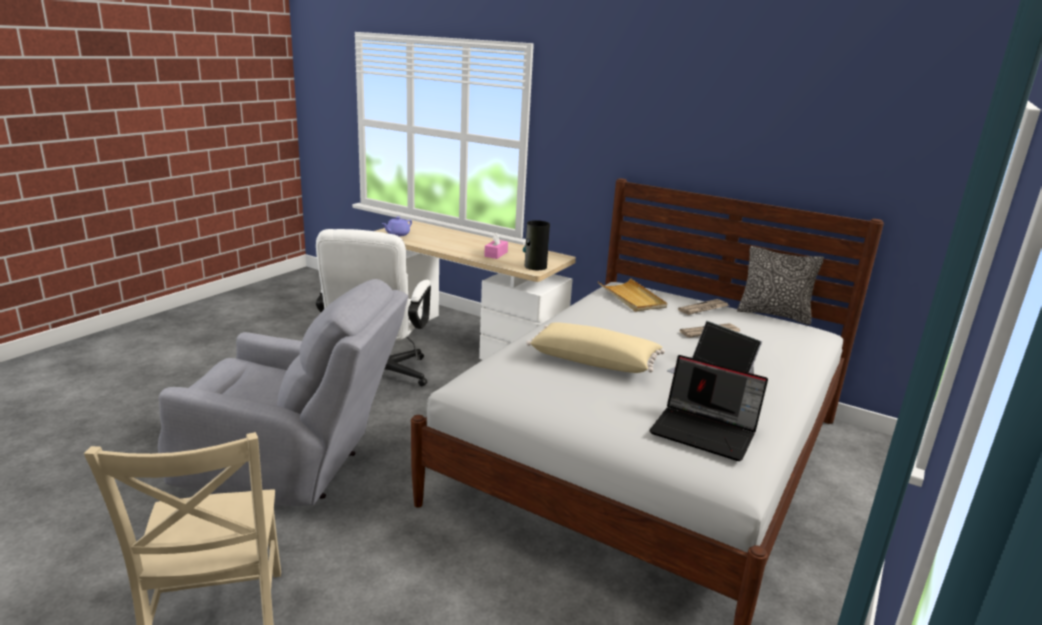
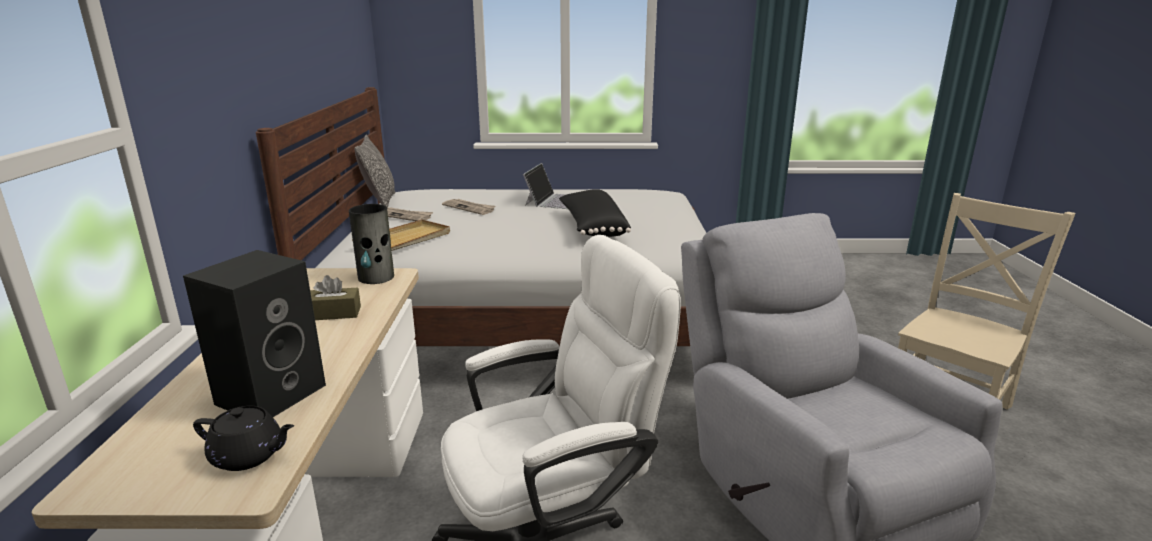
camera: 120 degrees left, 0 degrees up
(397, 234) = (249, 456): purple teapot -> black teapot
(434, 240) = (272, 393): none -> black speaker
(496, 254) = (333, 313): pink tissue box -> brown tissue box
(594, 361) = (592, 227): beige pillow -> black pillow
(705, 431) = (640, 195): laptop -> none

